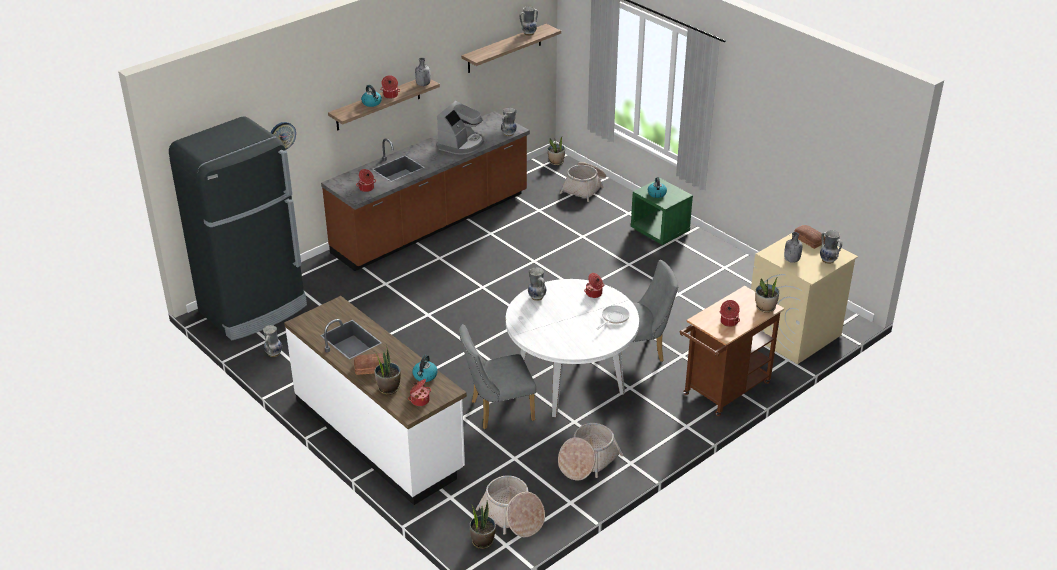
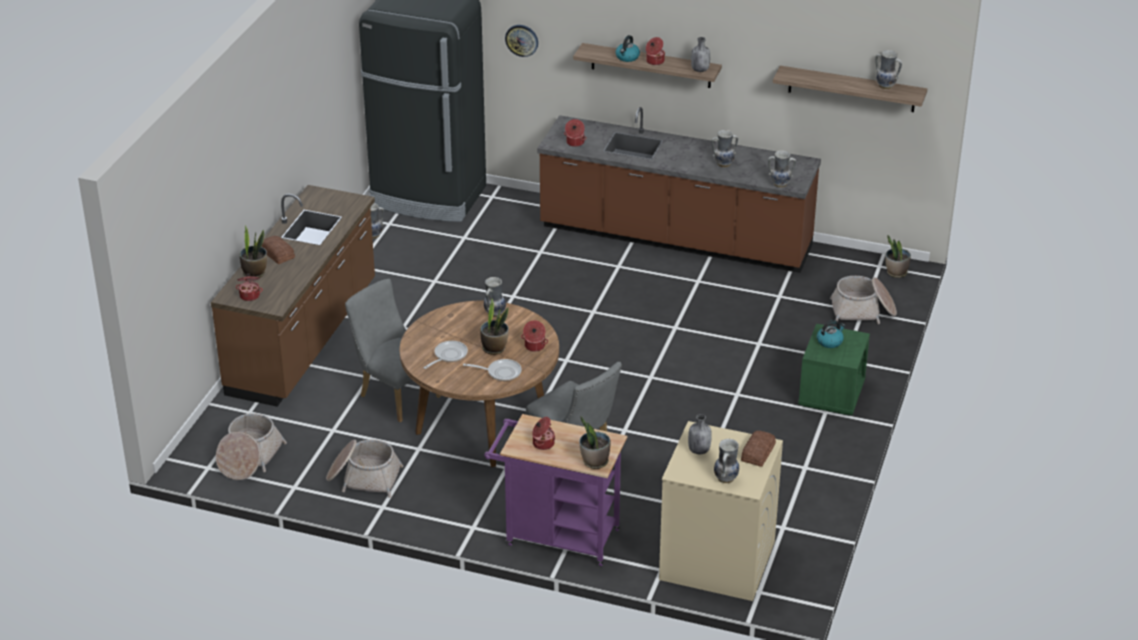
camera: 60 degrees right, 0 degrees up
(379, 435) = (304, 339): white counter -> brown counter
(425, 376) = (288, 286): kettle -> none
(461, 144) = (723, 164): coffee machine -> vase
(482, 541) = (203, 452): potted plant -> potted plant (494, 348)
(570, 382) = (482, 424): white dining table -> brown dining table
(572, 335) = (448, 356): none -> frying pan
(723, 391) = (556, 536): brown cart -> purple cart

